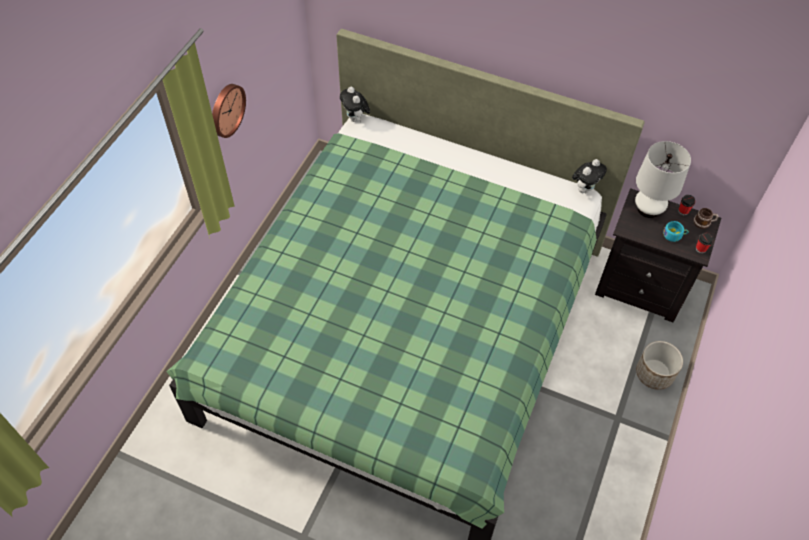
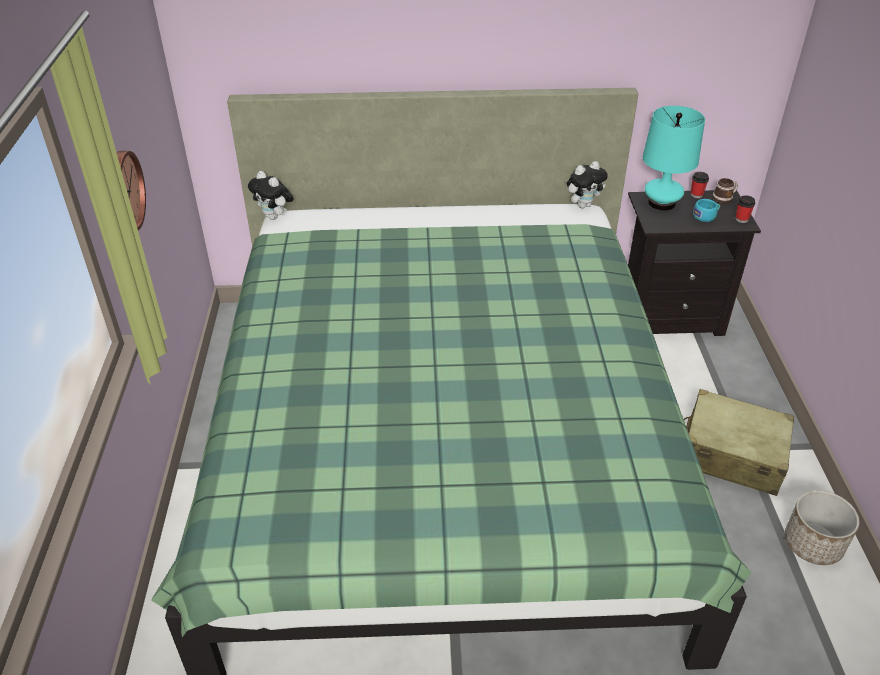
camera: 25 degrees left, 15 degrees down
(585, 188) = (583, 205): plush toy -> plush toy turned 45 degrees clockwise
(603, 418) = (731, 454): none -> beige suitcase
(648, 209) = (661, 203): white table lamp -> turquoise table lamp
(654, 373) = (745, 389): planter -> planter (812, 543)

